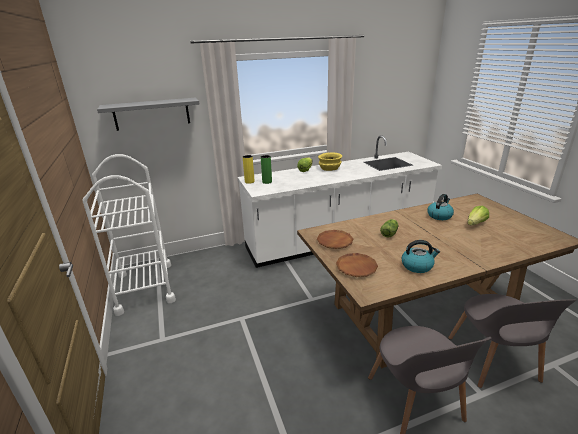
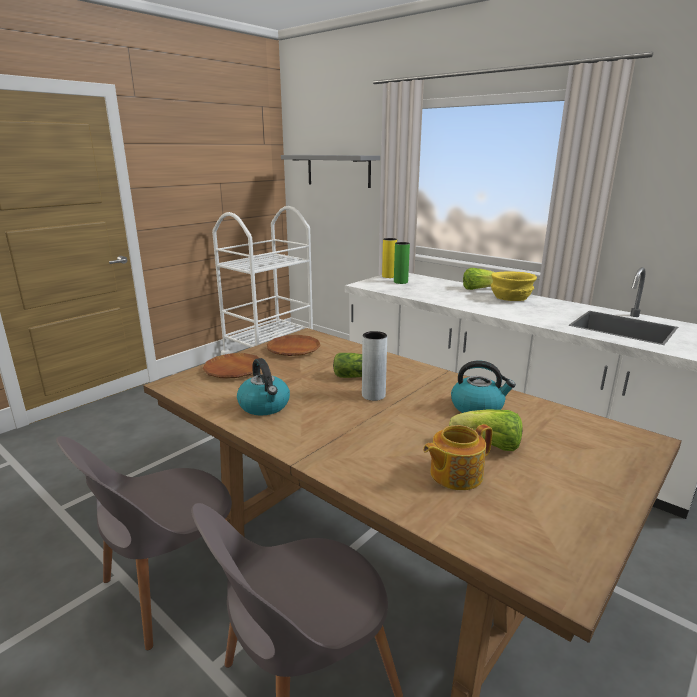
camera: 60 degrees right, 5 degrees down
(416, 234) = (373, 395): none -> grey vase
(498, 236) = (454, 474): none -> teapot

